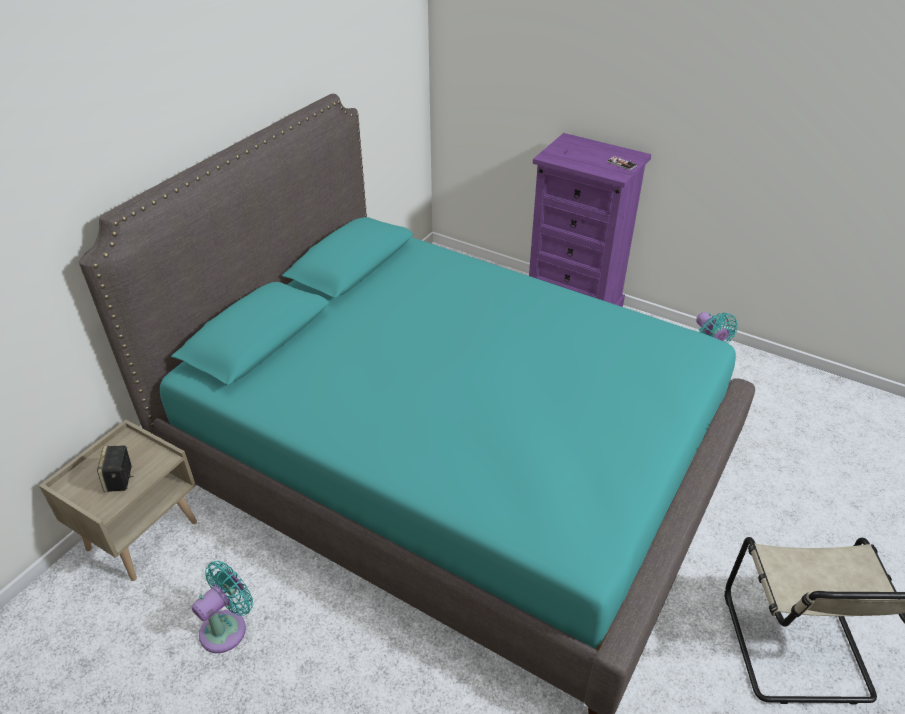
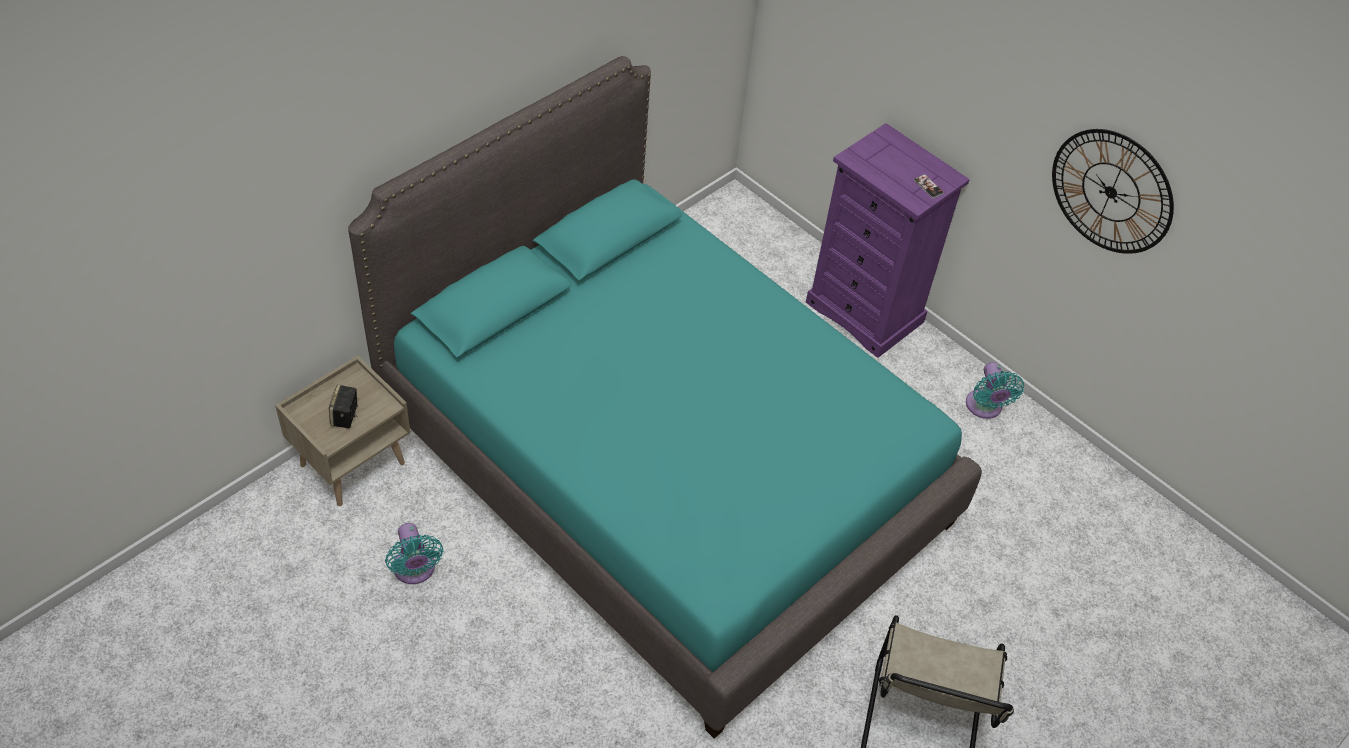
camera: 10 degrees right, 10 degrees up
(227, 627) = (415, 570): turquoise fan -> turquoise fan turned 105 degrees clockwise
(798, 110) = (1111, 192): none -> wall clock

